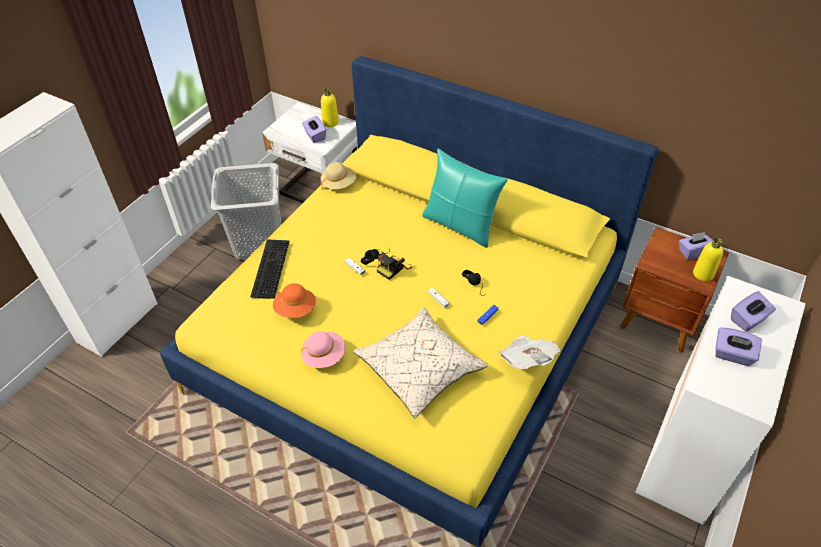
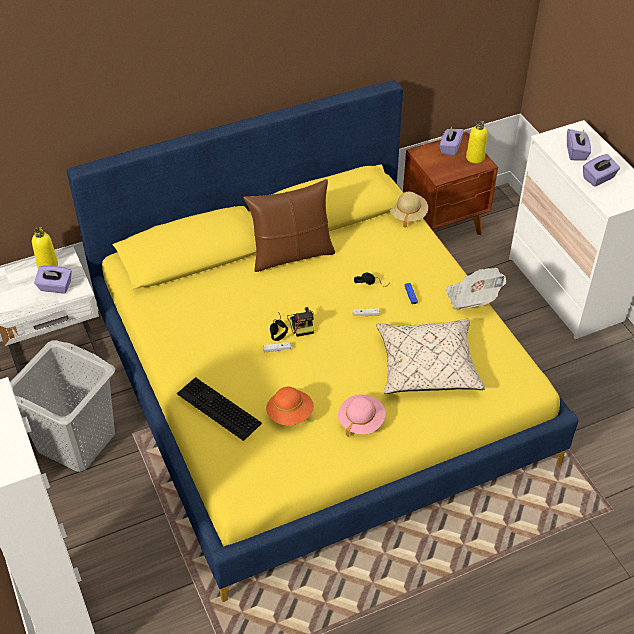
camera: 55 degrees left, 0 degrees up
(339, 183) = (148, 305): beige hat -> beige hat (407, 214)
(460, 225) = (291, 254): turquoise pillow -> brown pillow

